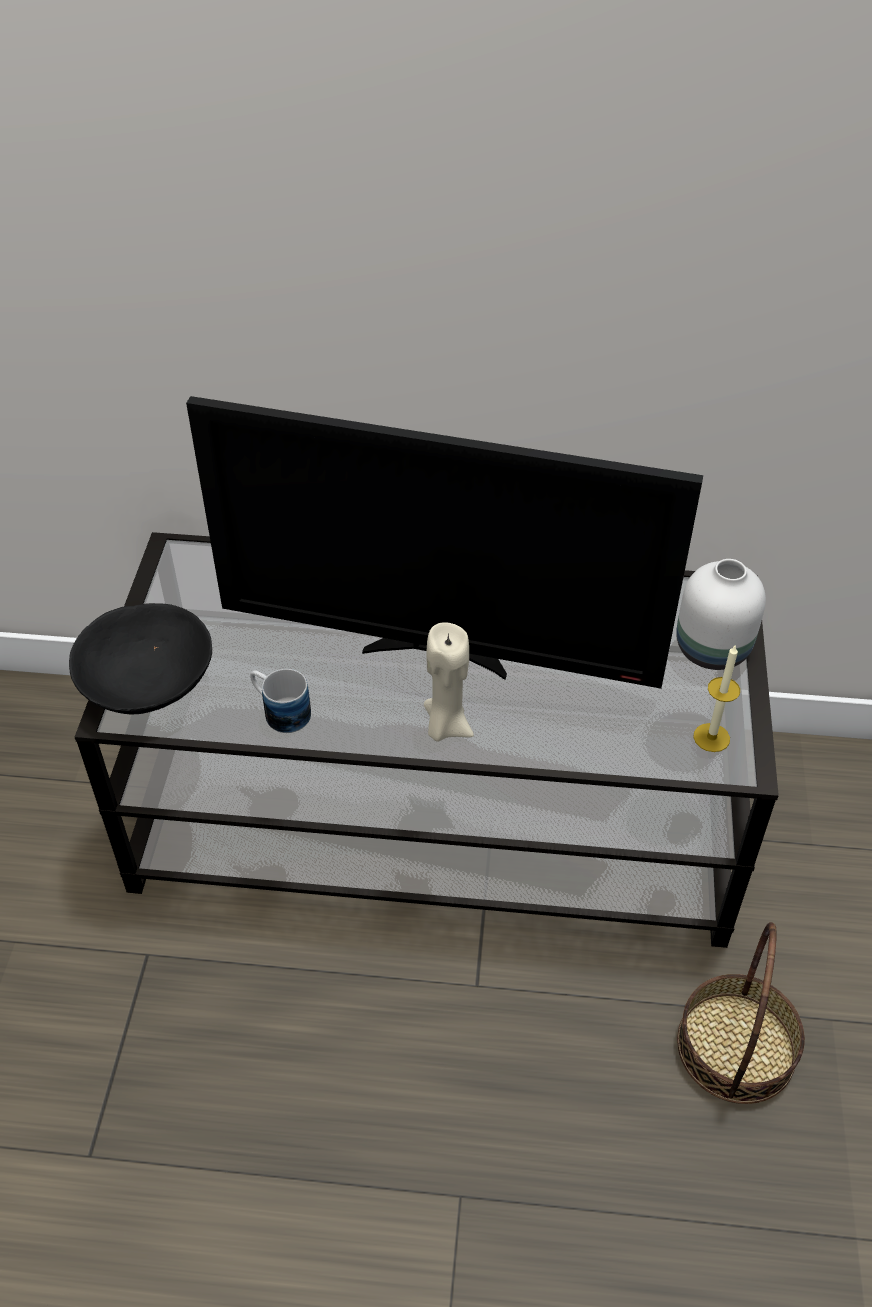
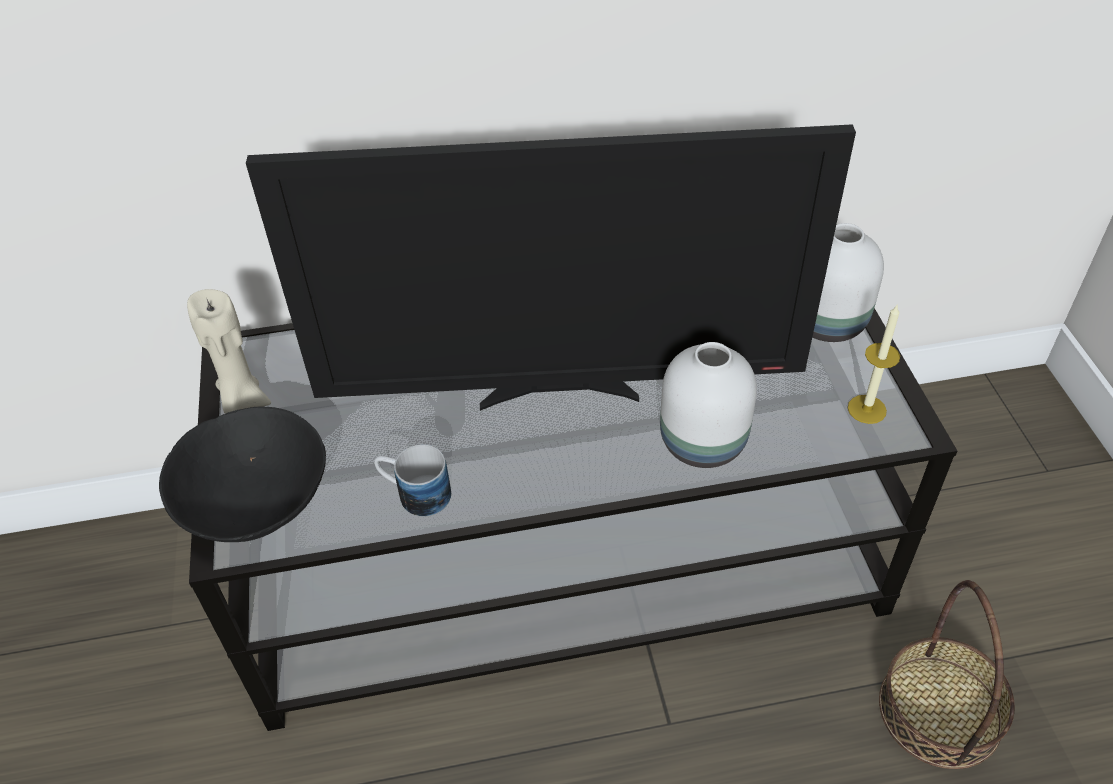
camera: 15 degrees left, 0 degrees up
(446, 726) = (598, 465): beige candle -> beige candle (242, 401)
(546, 731) = (704, 444): none -> white vase

